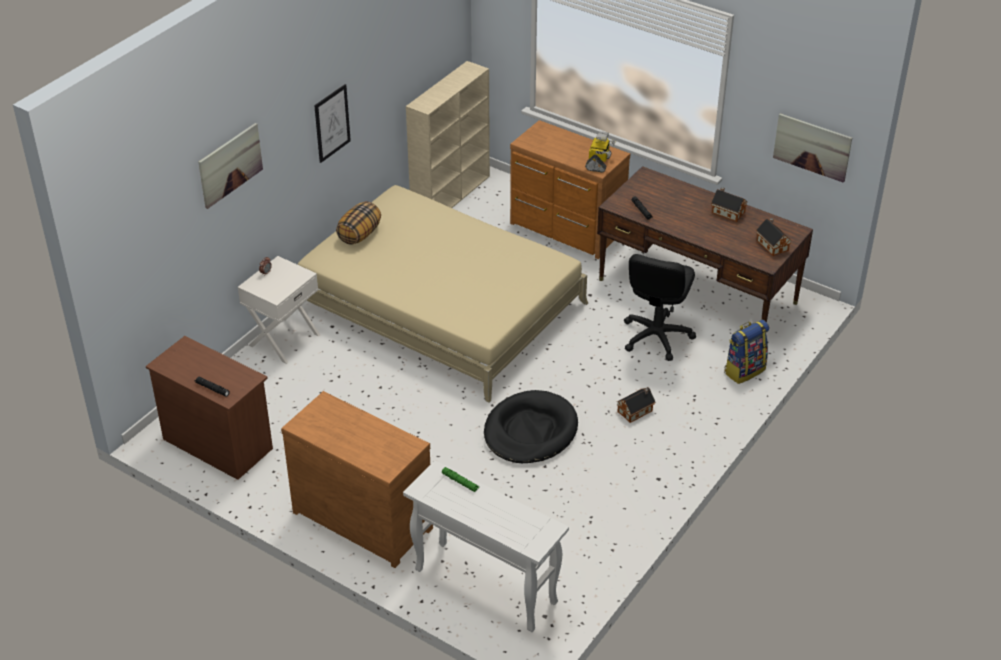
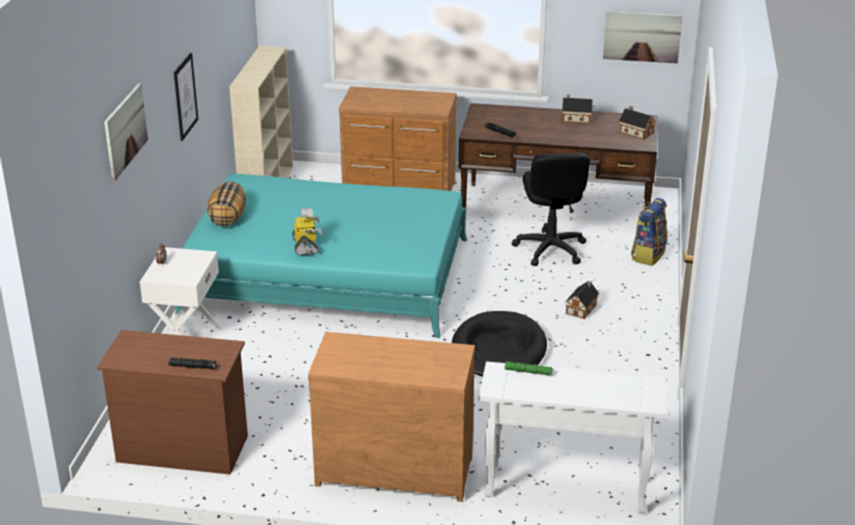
camera: 25 degrees left, 10 degrees down
(440, 306) = (328, 275): beige bed -> turquoise bed
(599, 163) = (435, 104): toy robot -> toy robot (306, 246)

